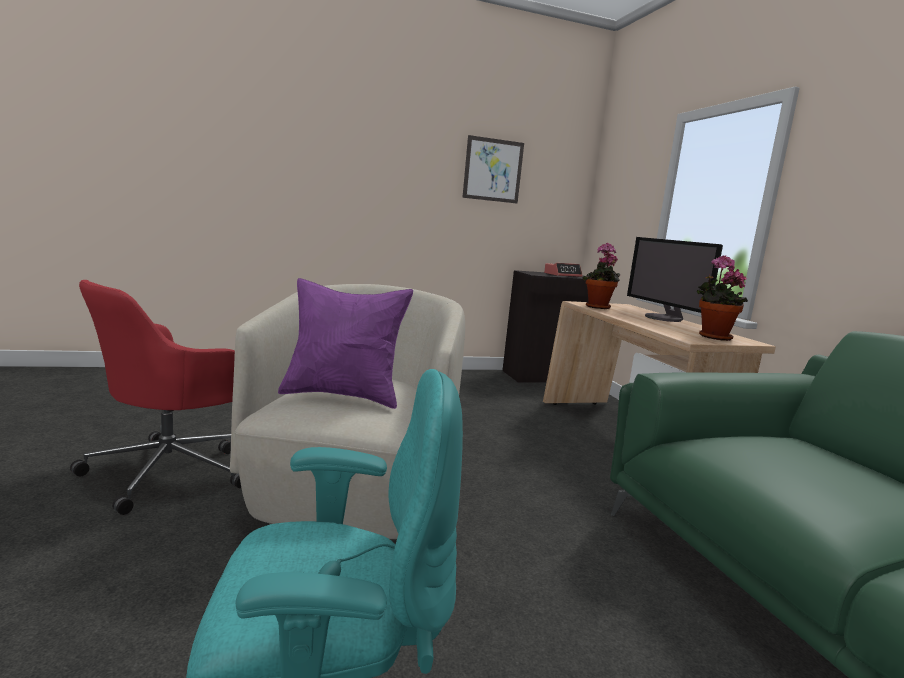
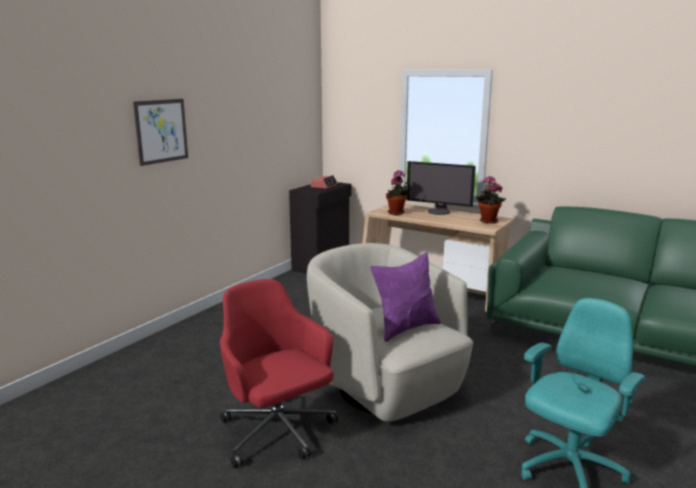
camera: 40 degrees left, 5 degrees up
(171, 471) = (277, 432): red office chair -> red office chair turned 150 degrees clockwise
(493, 170) = (267, 114): picture -> picture (161, 131)

